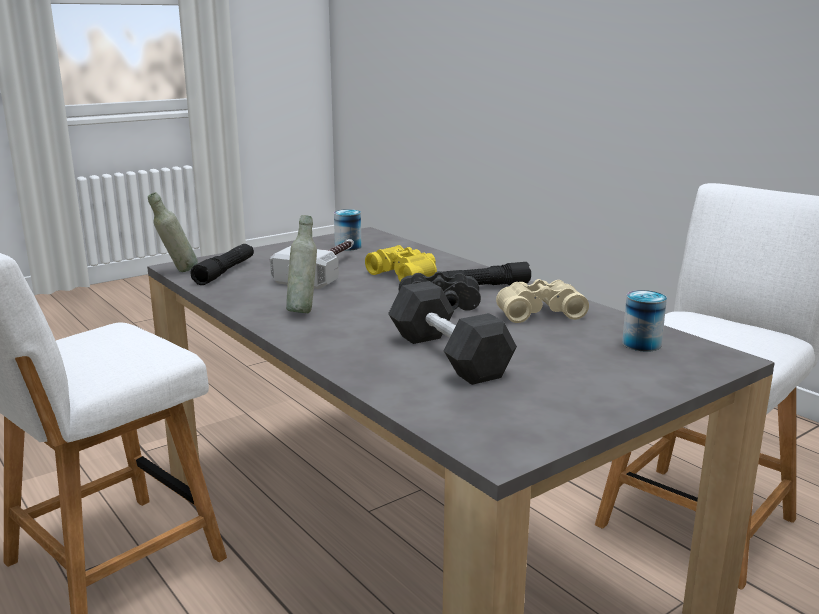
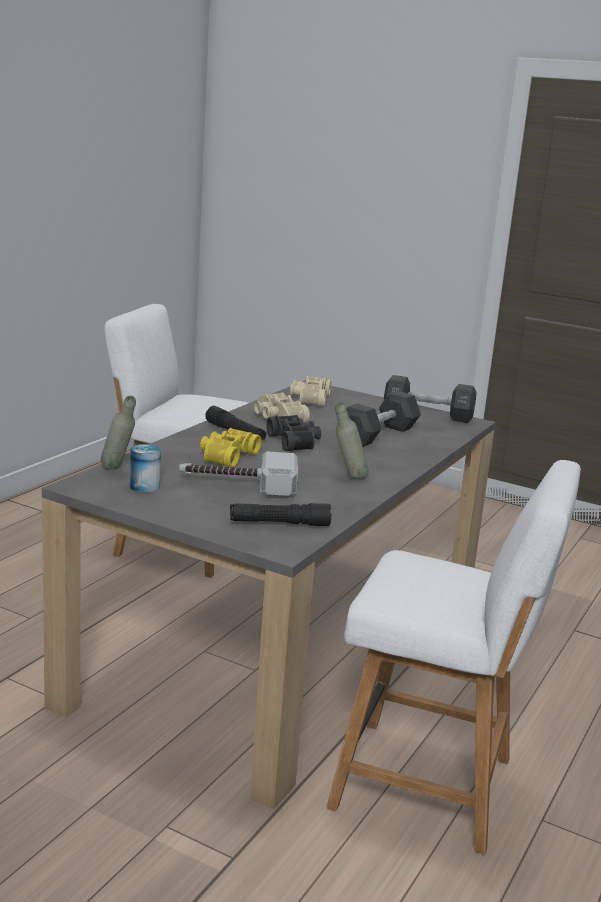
camera: 115 degrees left, 0 degrees up
(177, 272) = (301, 545): grey bottle -> grey bottle (118, 469)
(553, 420) = (427, 414): none -> black dumbbell
(641, 344) = (309, 399): can -> beige binoculars

